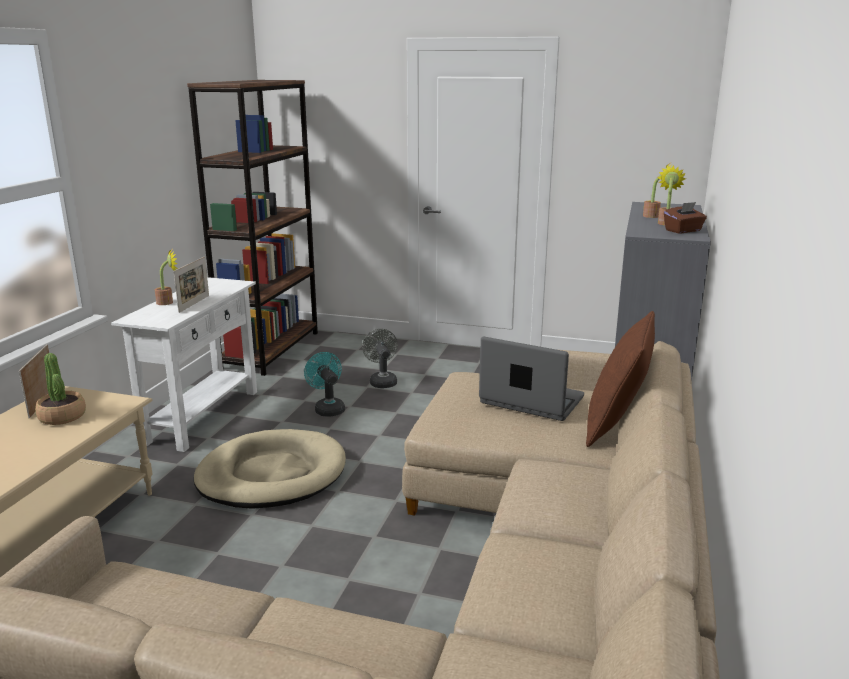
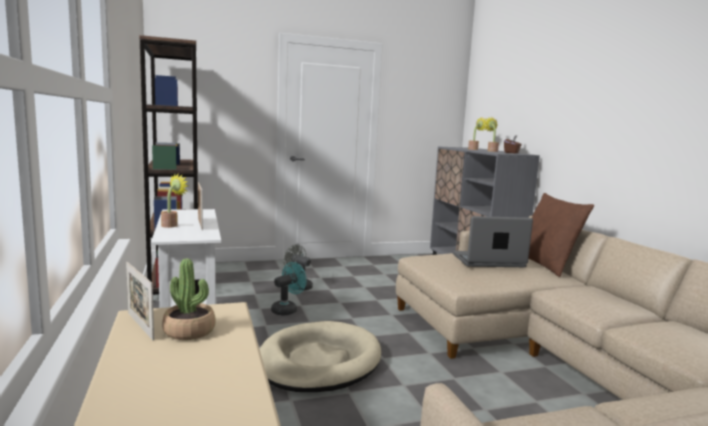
camera: 35 degrees left, 10 degrees down
(327, 408) = (287, 310): turquoise fan -> turquoise fan turned 105 degrees clockwise

